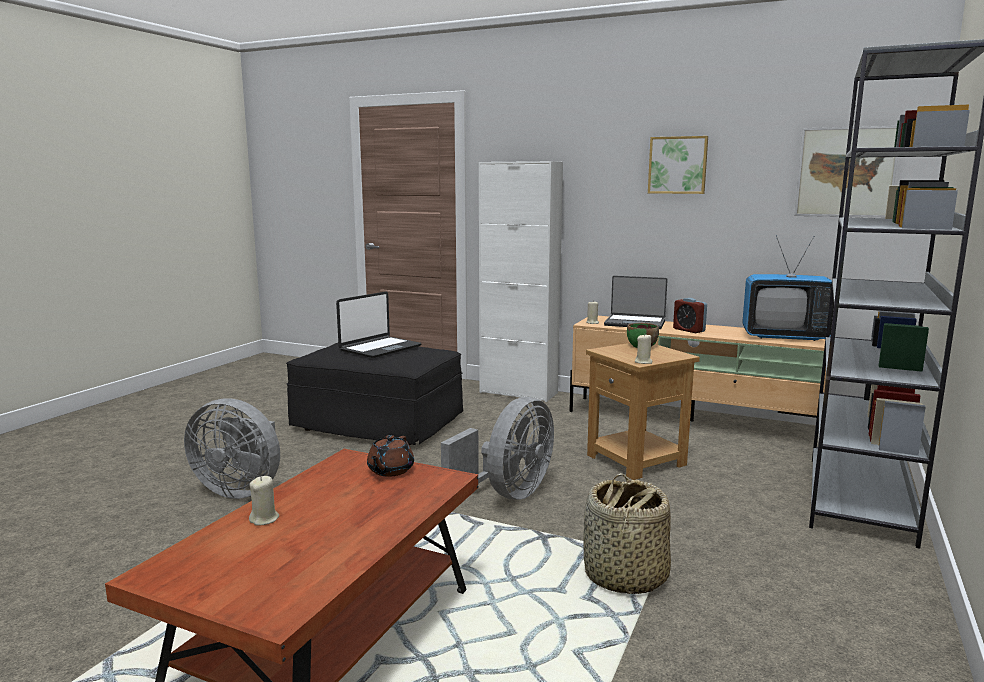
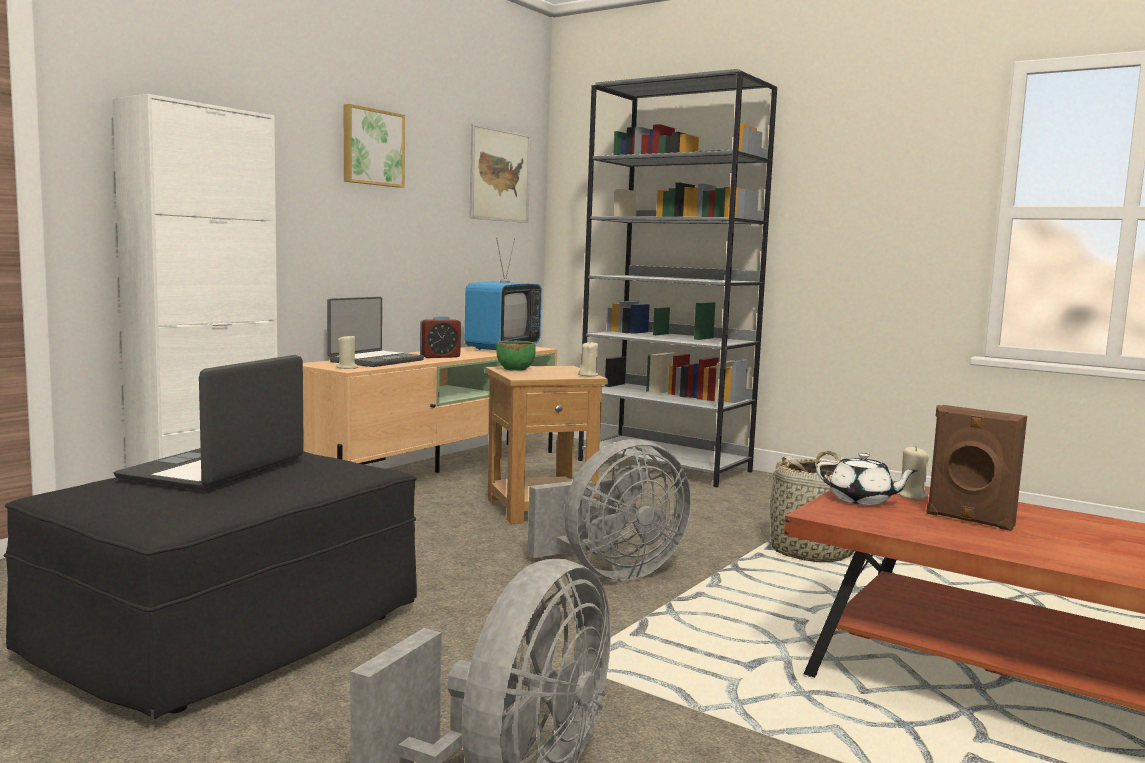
camera: 80 degrees left, 5 degrees down
(264, 519) = (1045, 551): beige candle -> beige candle (911, 495)
(341, 502) = (969, 520): none -> brown speaker
(379, 348) = (216, 470): laptop -> laptop turned 120 degrees counterclockwise
(390, 470) = (862, 500): brown teapot -> white teapot
(508, 493) = (611, 572): grey fan -> grey fan turned 105 degrees clockwise

